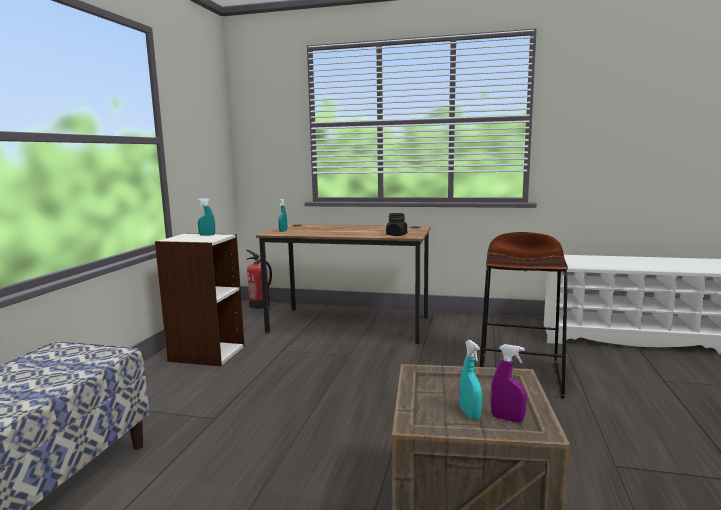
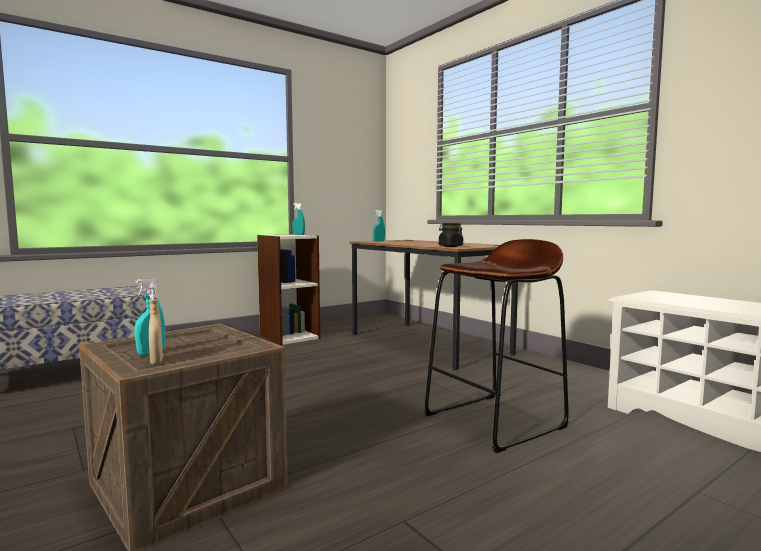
camera: 40 degrees right, 5 degrees down
(259, 305) = (389, 318): fire extinguisher -> none
(507, 419) = (156, 361): purple spray bottle -> beige spray bottle

